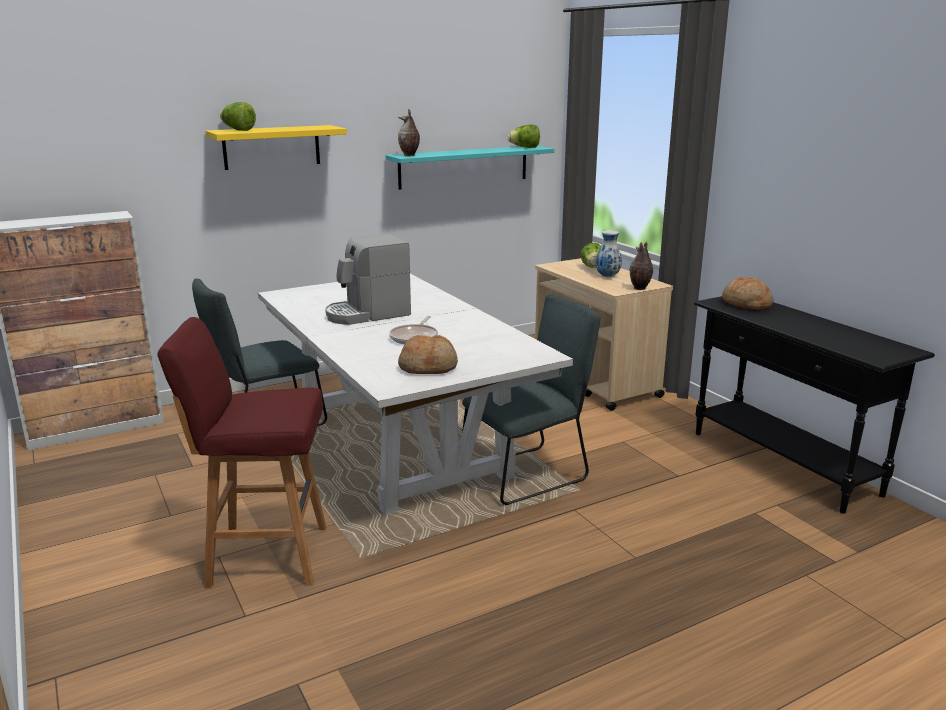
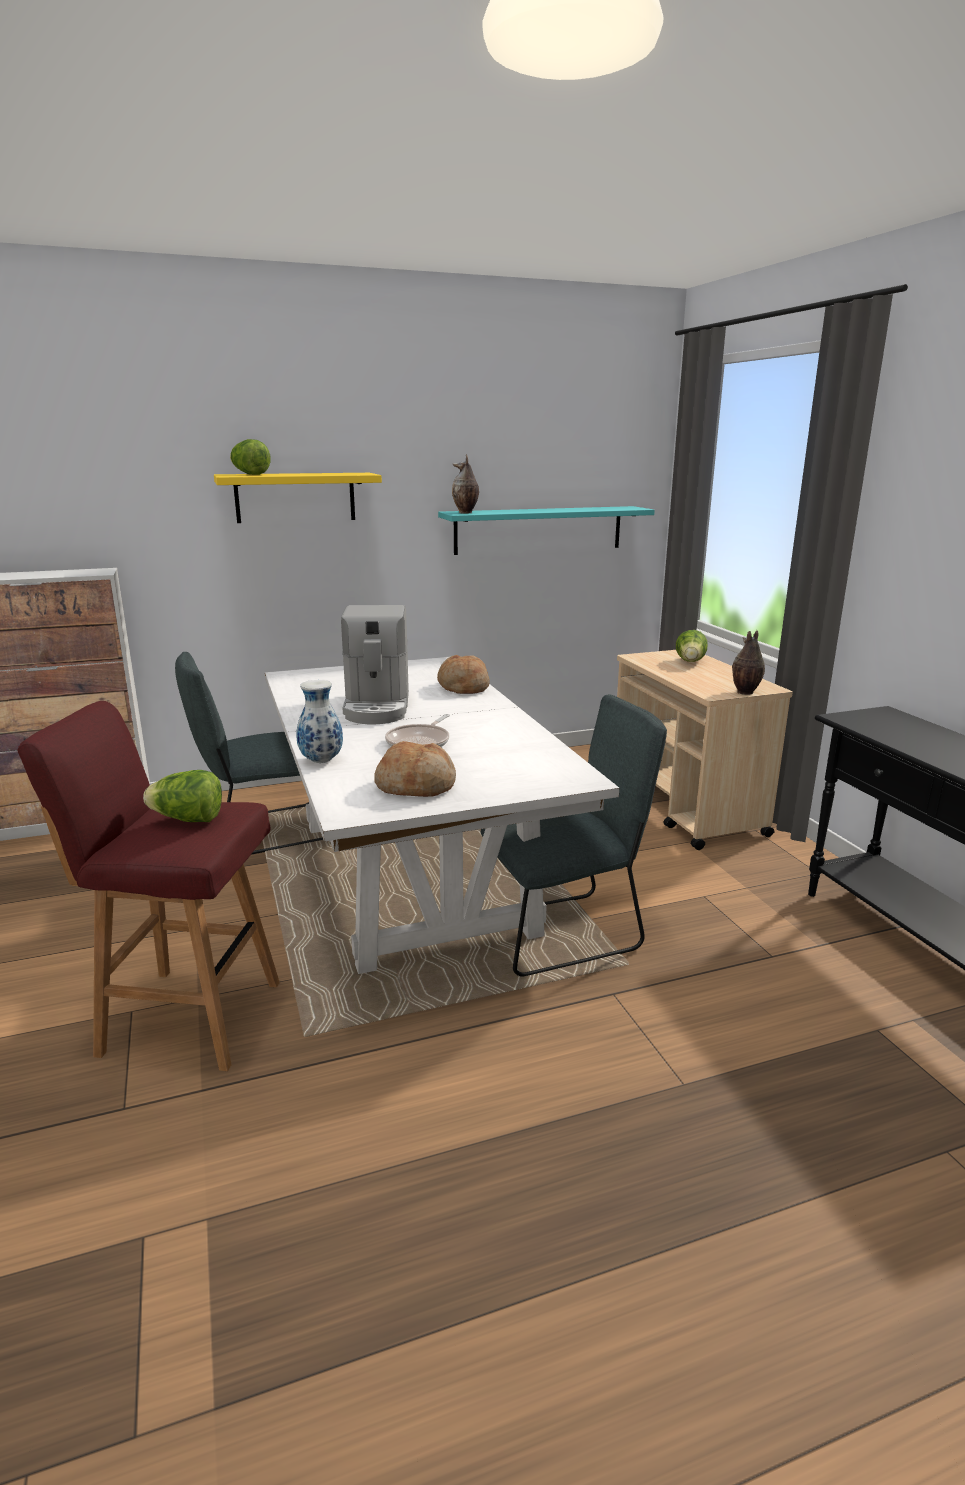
camera: 10 degrees right, 0 degrees up
(367, 314) = (377, 707): coffee machine -> coffee machine turned 75 degrees counterclockwise
(524, 147) = (617, 508): lettuce -> lettuce (188, 820)
(608, 276) = (707, 674): vase -> vase (322, 760)
(746, 304) = (890, 723): bread -> bread (463, 687)

